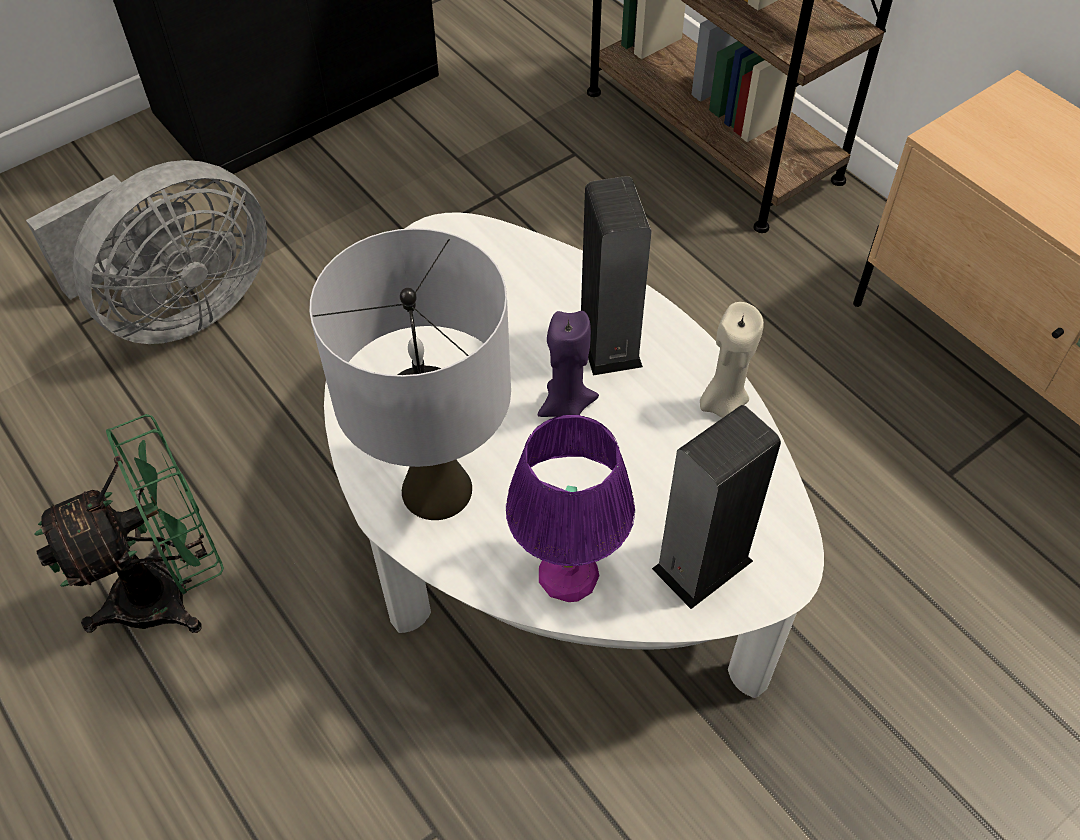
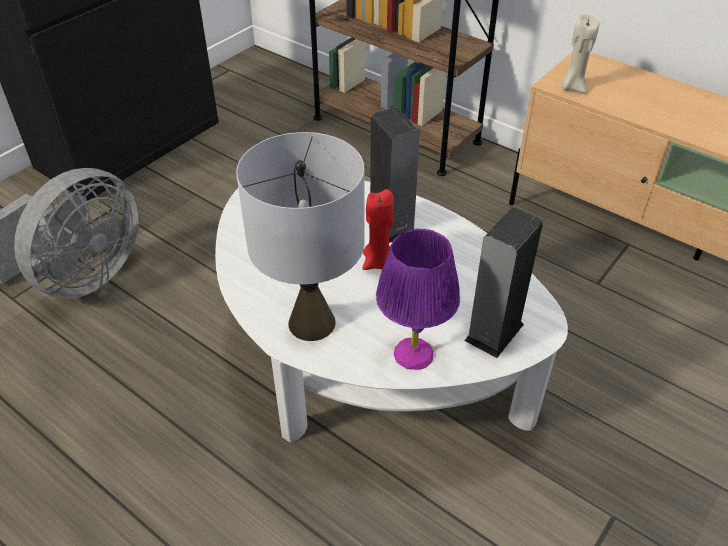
camera: 15 degrees left, 10 degrees down
(170, 590) = (121, 450): green fan -> none
(566, 406) = (377, 262): purple candle -> red candle
(722, 404) = (472, 244): beige candle -> beige candle (572, 87)

